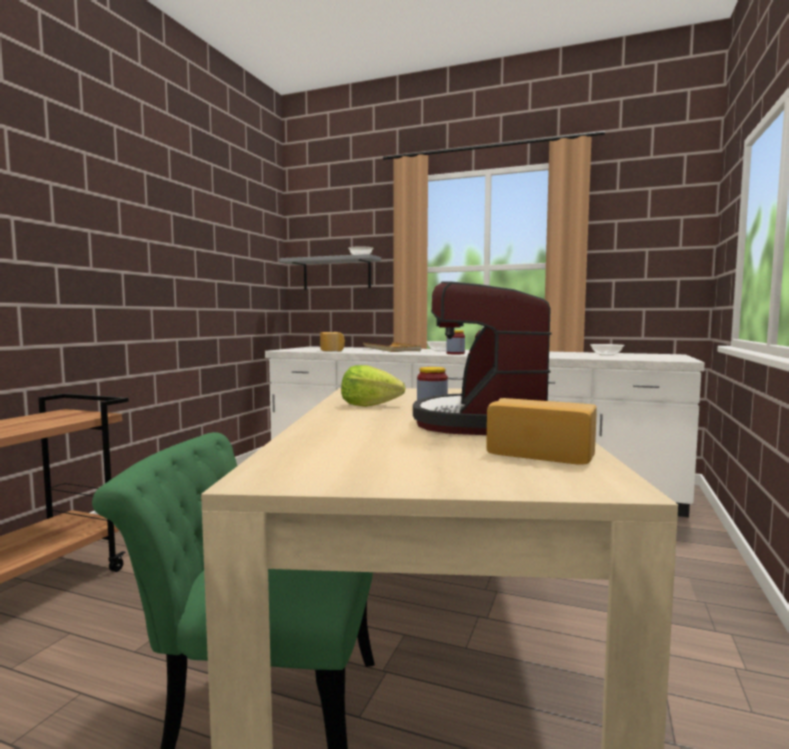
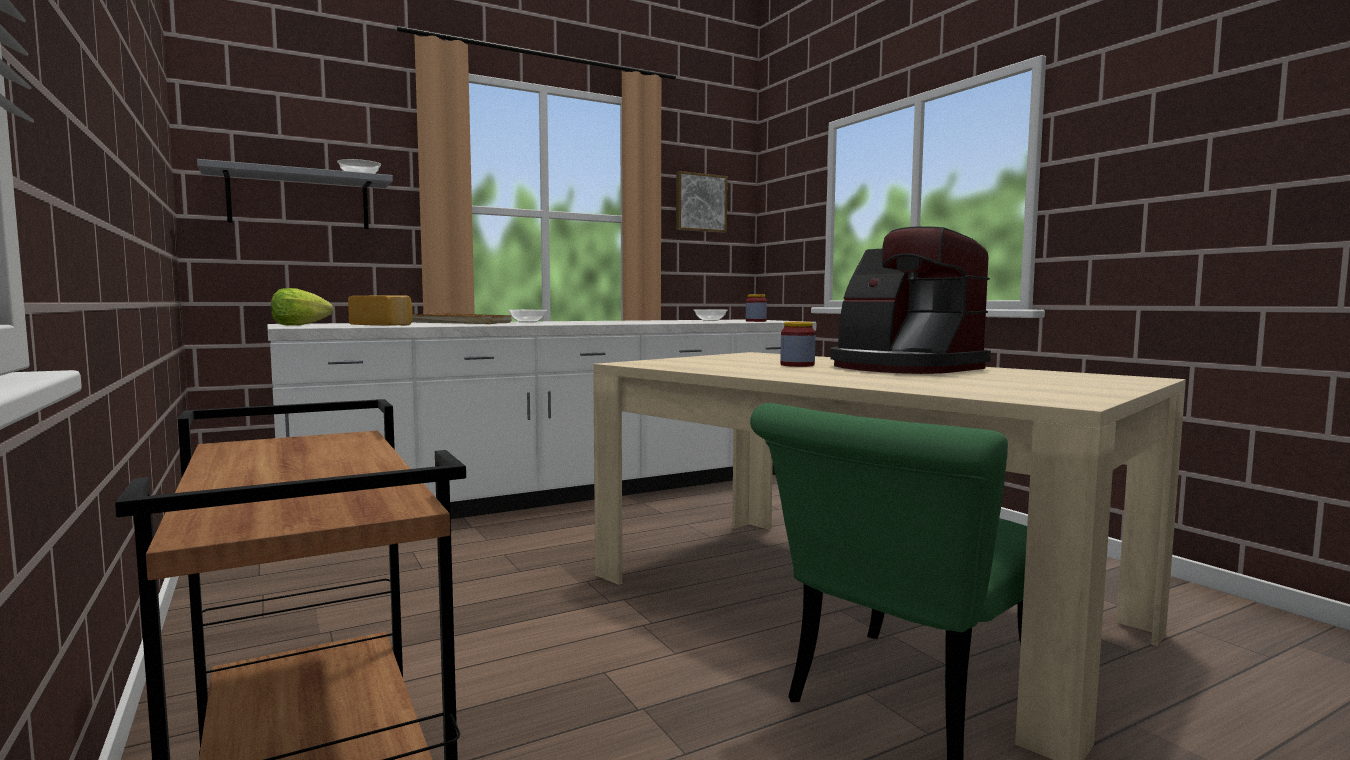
camera: 50 degrees left, 0 degrees up
(369, 405) = (751, 369): lettuce -> lettuce (299, 325)
(455, 353) = (579, 323): jar -> jar (756, 321)
(541, 453) = (1037, 374): bread -> none
(639, 242) = (700, 203): none -> picture

